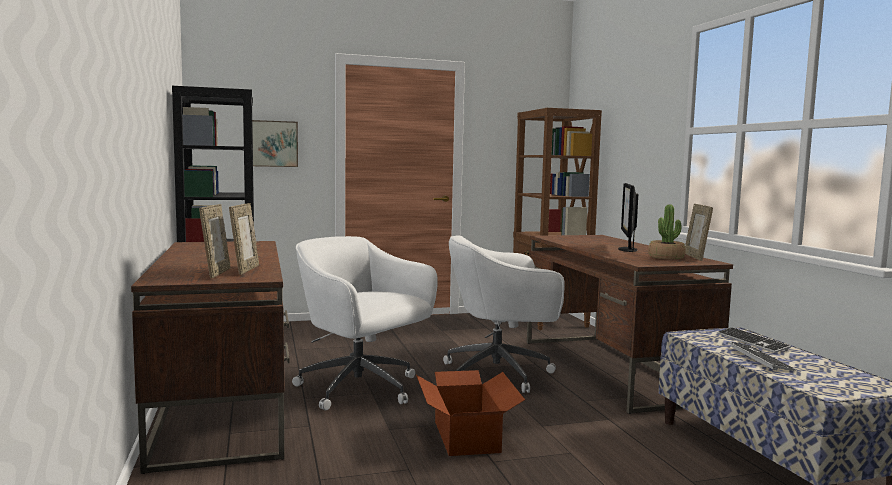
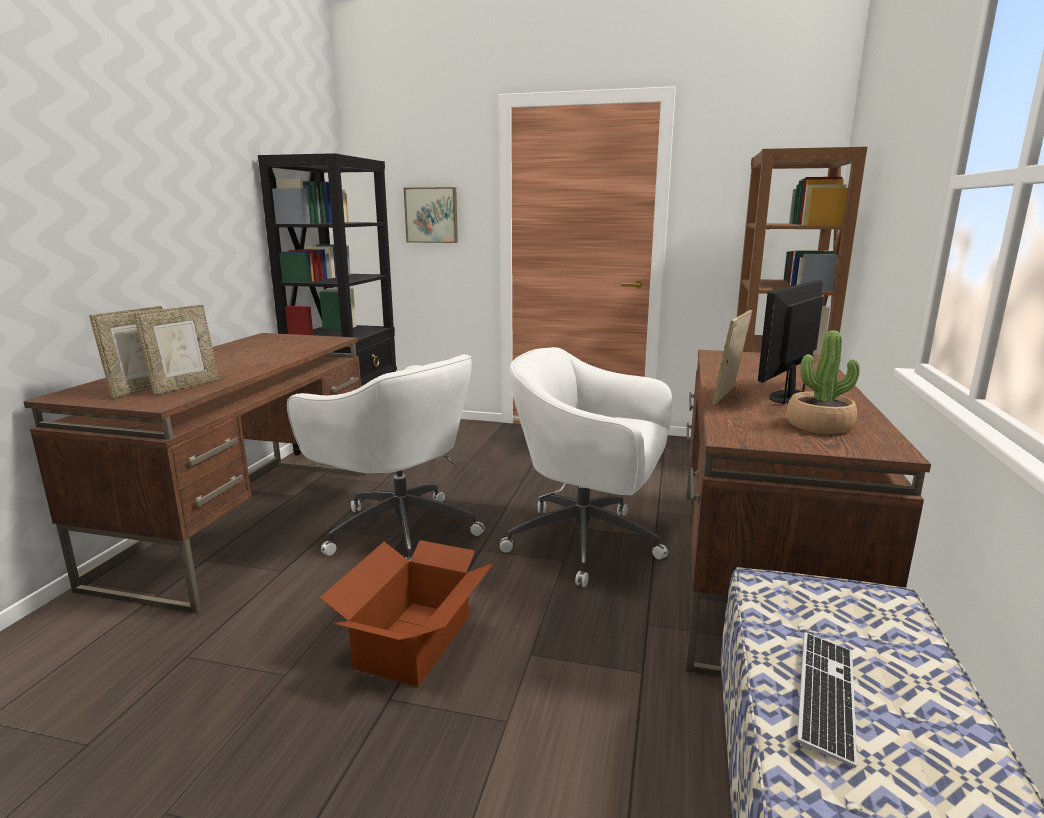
camera: 30 degrees right, 10 degrees up
(361, 389) = (399, 530): white office chair -> white office chair turned 150 degrees clockwise
(696, 257) = (884, 432): picture frame -> picture frame (728, 396)
(752, 342) = (880, 639): keyboard -> none

